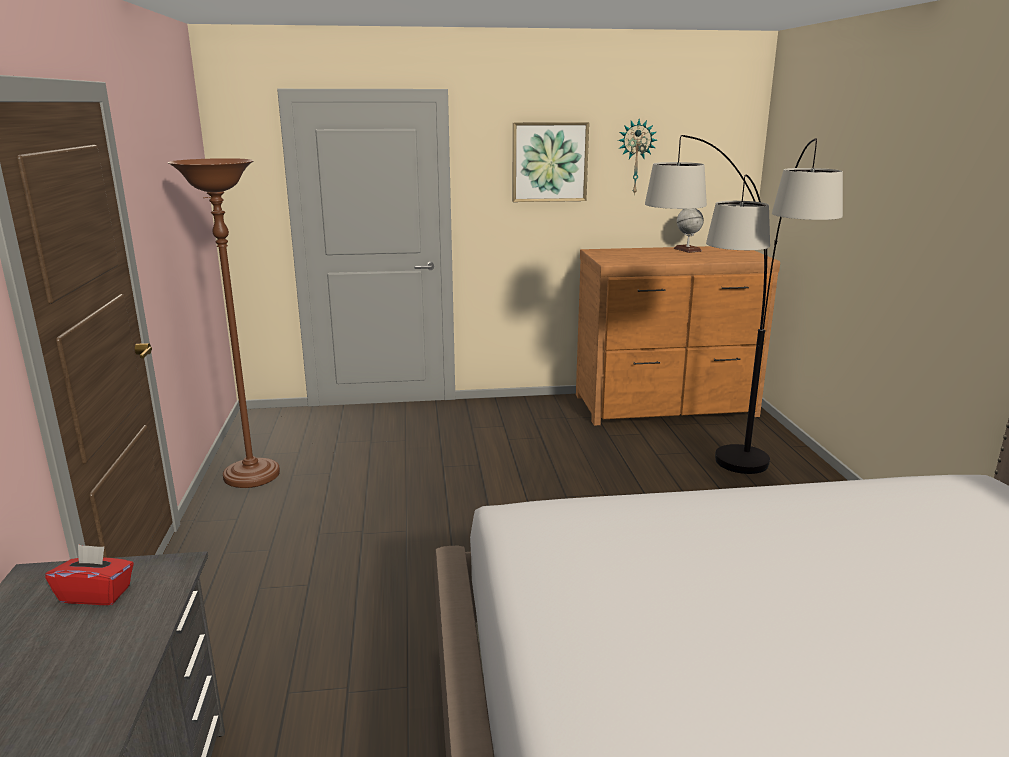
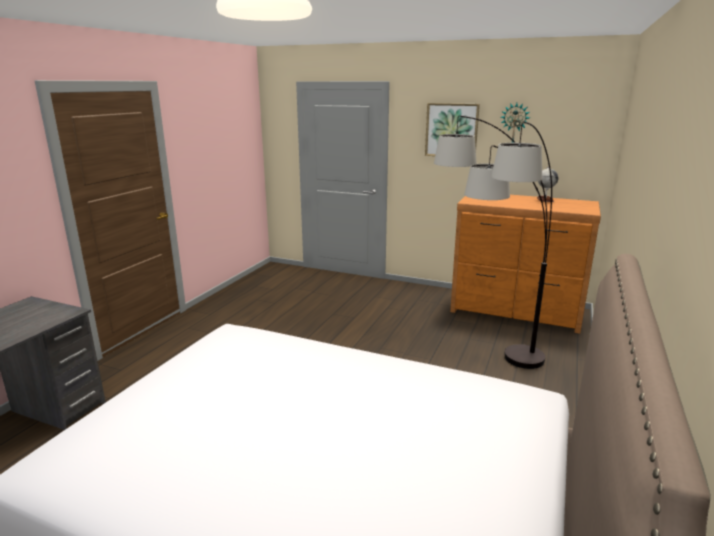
camera: 30 degrees right, 0 degrees up
(96, 594) = (35, 314): red tissue box -> none
(252, 476) = (238, 296): brown floor lamp -> none

